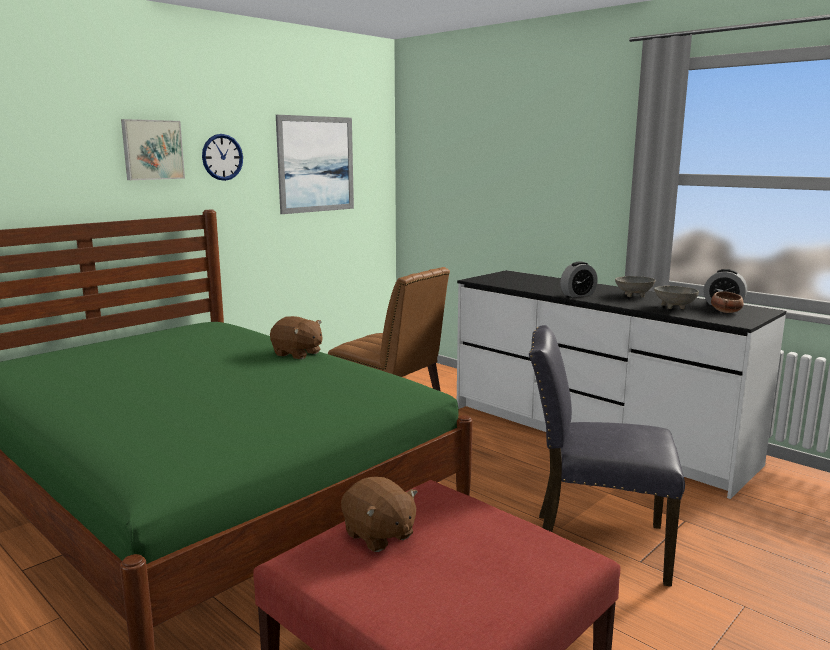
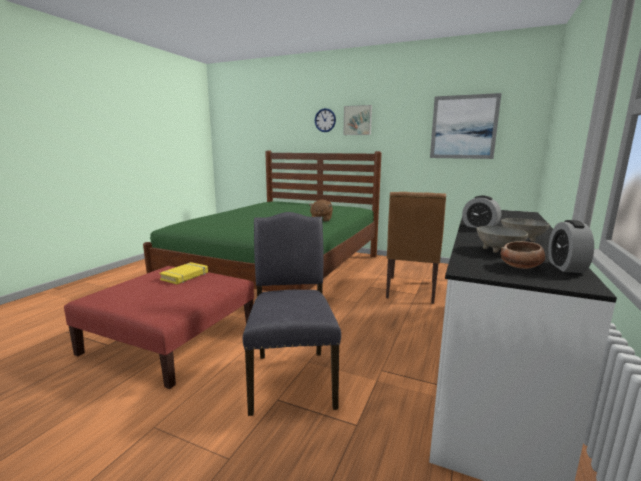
camera: 70 degrees right, 0 degrees up
(222, 157) = (395, 123): wall clock -> wall clock (325, 120)
(378, 535) = (185, 276): brown plush toy -> yellow book

